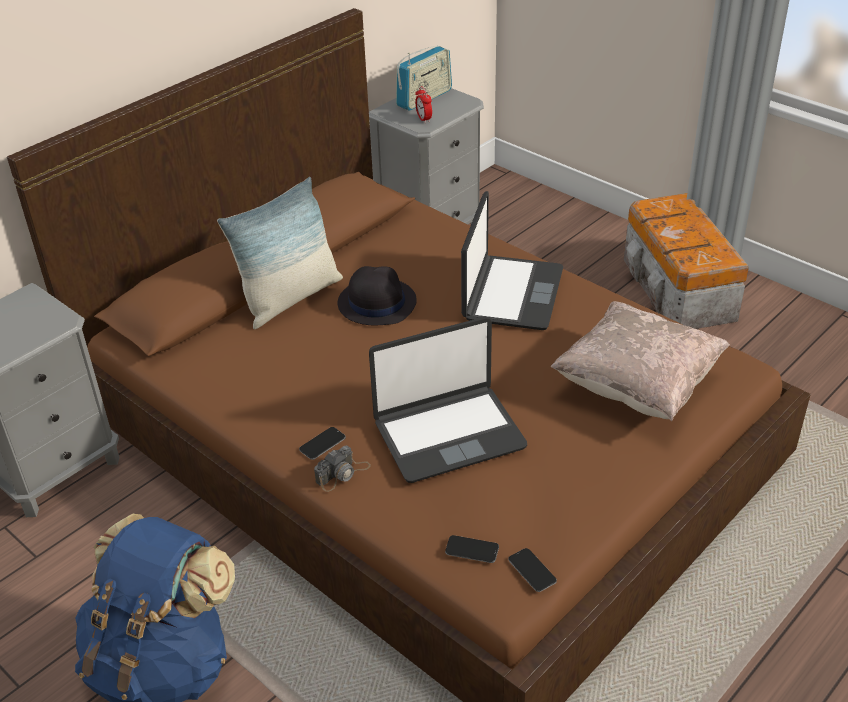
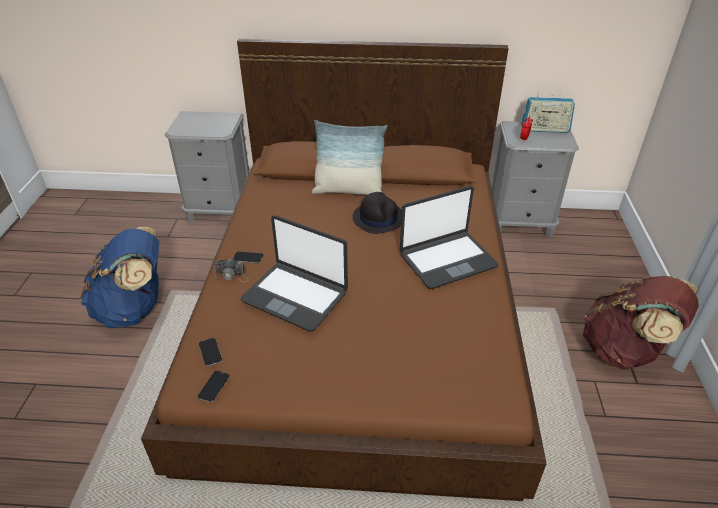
camera: 50 degrees right, 0 degrees up
(636, 386) = (424, 355): beige pillow -> none
(677, 289) = (624, 351): storage box -> brown backpack

